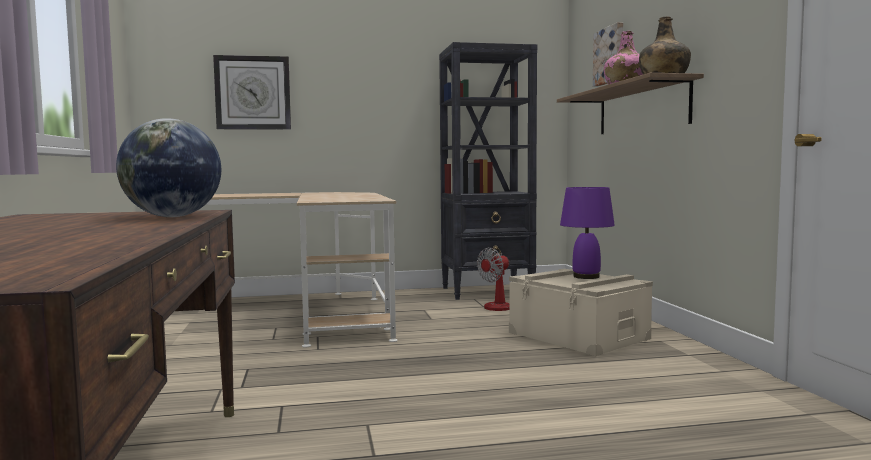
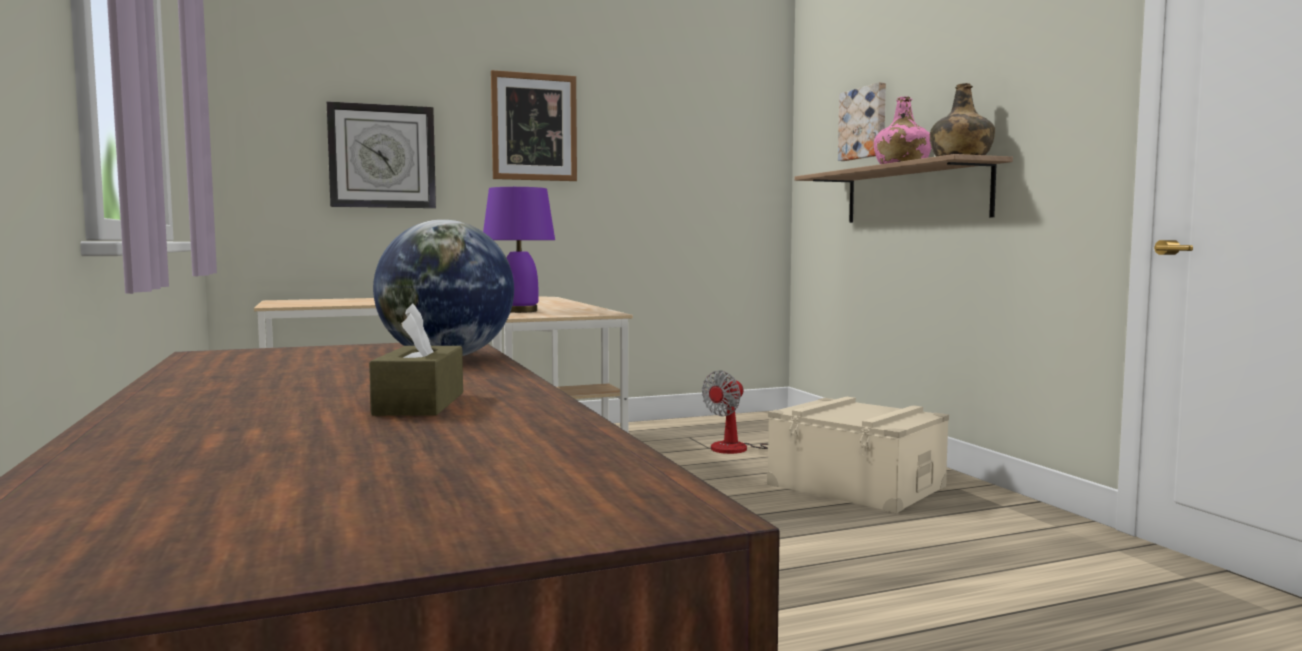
camera: 10 degrees left, 0 degrees up
(70, 235) = (420, 403): none -> brown tissue box
(363, 68) = (534, 127): none -> picture
(488, 291) = (700, 426): black bookcase -> none
(585, 276) = (863, 409): purple table lamp -> purple table lamp (519, 311)

